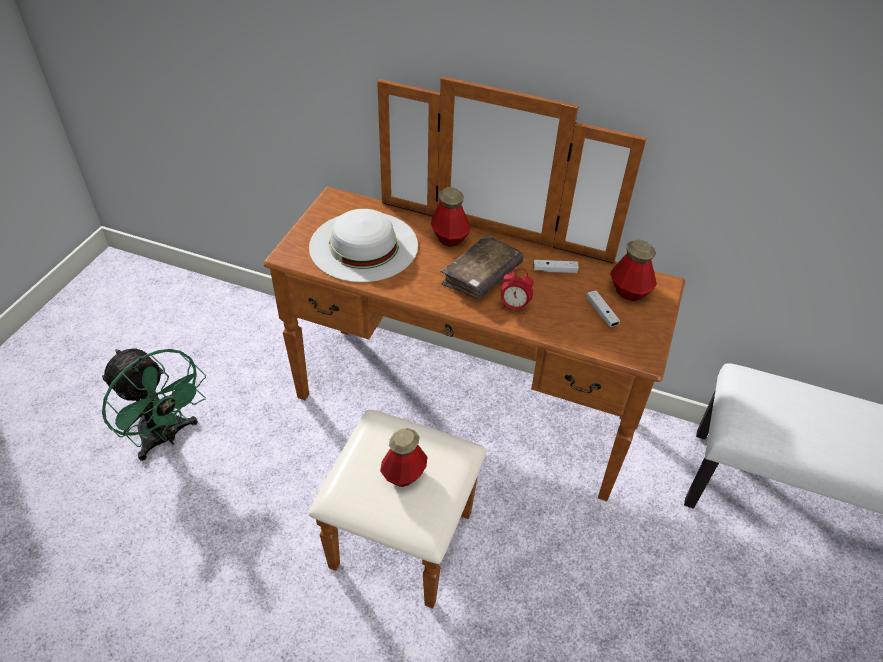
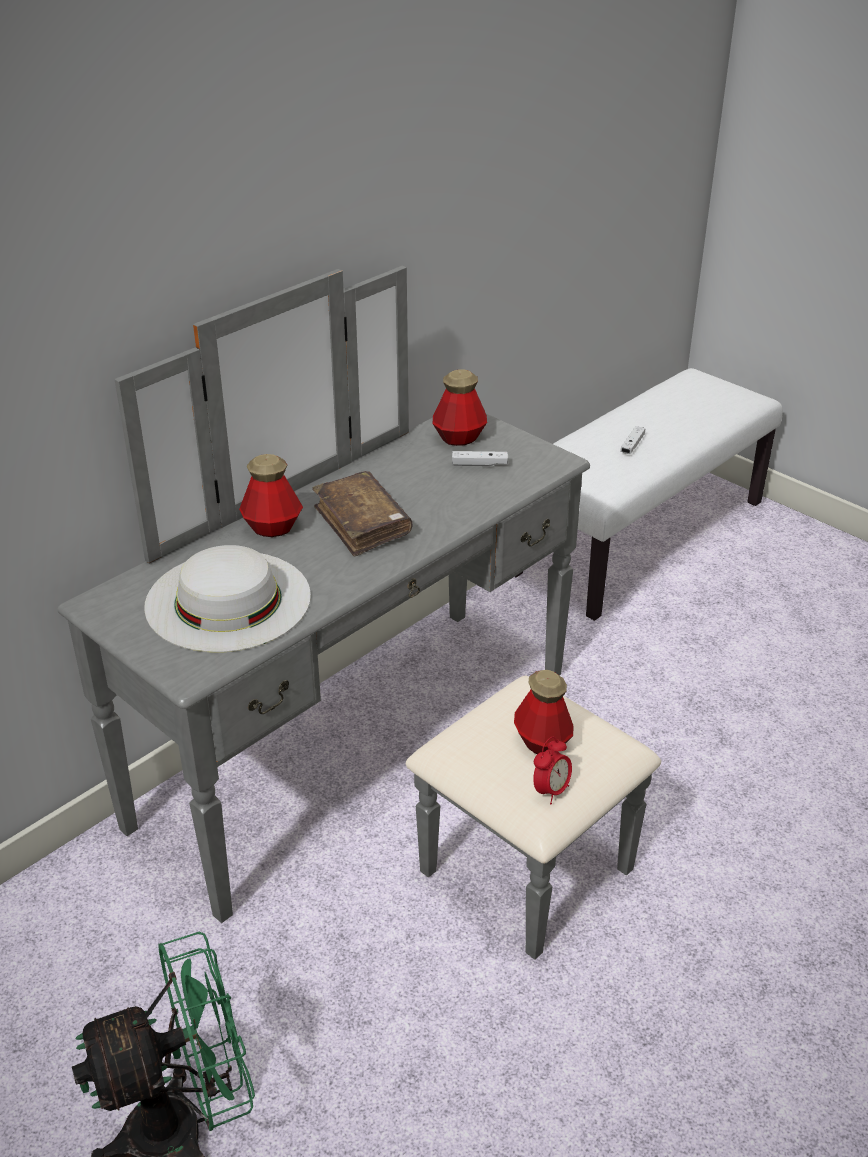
camera: 65 degrees left, 10 degrees down
(452, 434) = (394, 771): brown dresser -> grey dresser
(514, 307) = (431, 516): alarm clock -> alarm clock (551, 791)
(554, 270) = (391, 472): white game controller -> white game controller (632, 445)

